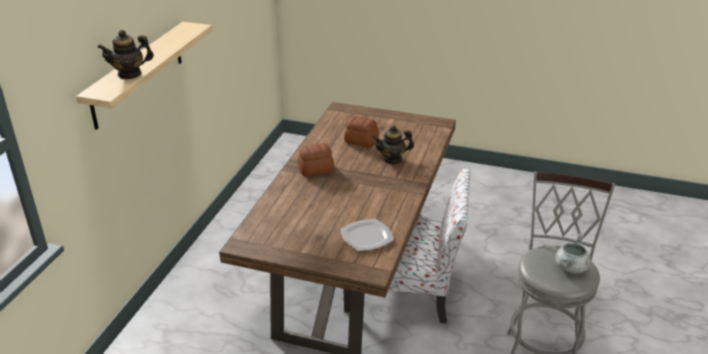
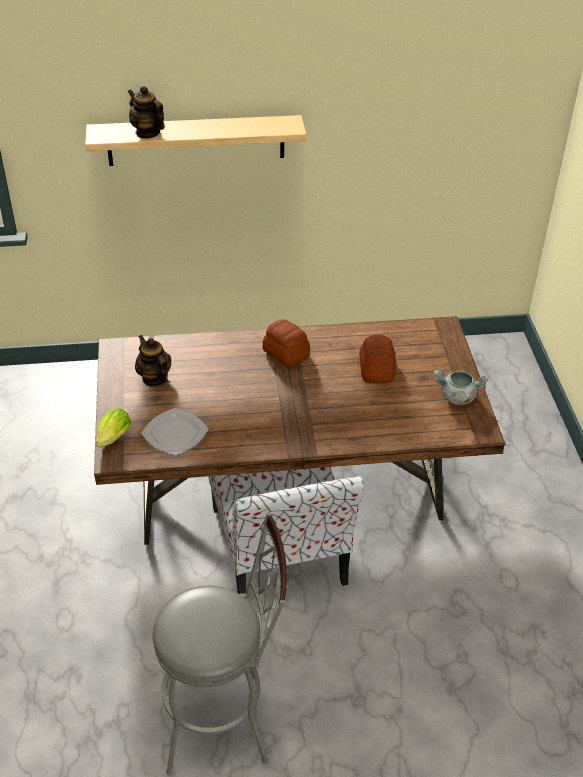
camera: 65 degrees right, 10 degrees up
(352, 269) = (112, 439): none -> lettuce
(392, 159) = (352, 409): teapot -> teapot (154, 378)
(570, 268) = (204, 636): grey cooking pot -> grey cooking pot (457, 397)

